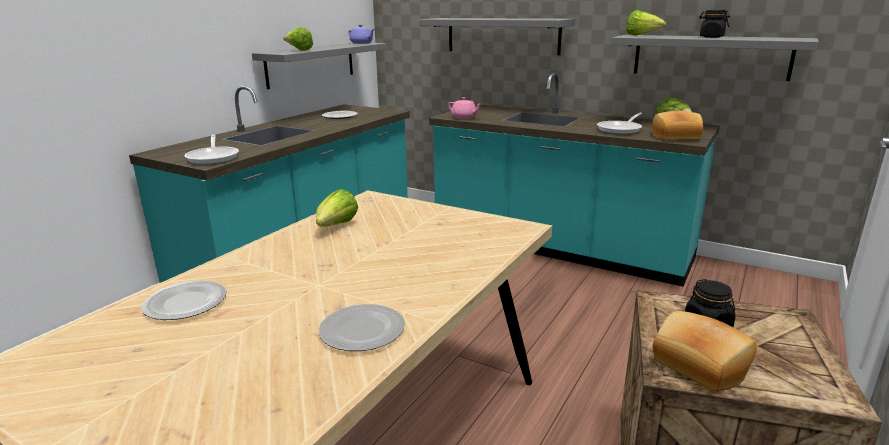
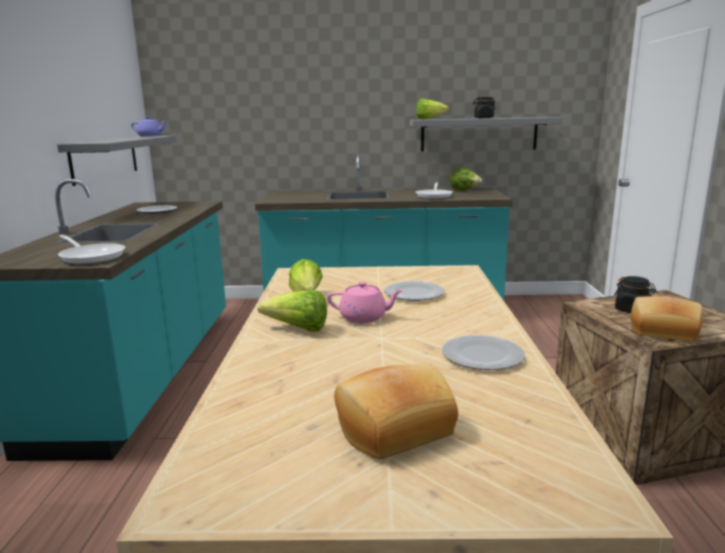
camera: 30 degrees left, 5 degrees down
(184, 303) = (282, 382): plate -> plate (414, 294)
(298, 50) = (107, 140): lettuce -> lettuce (298, 329)
(464, 117) = (288, 200): pink teapot -> pink teapot (364, 317)
(502, 35) = (297, 124): grey shelf -> none
(674, 136) = (480, 196): bread -> bread (392, 427)

